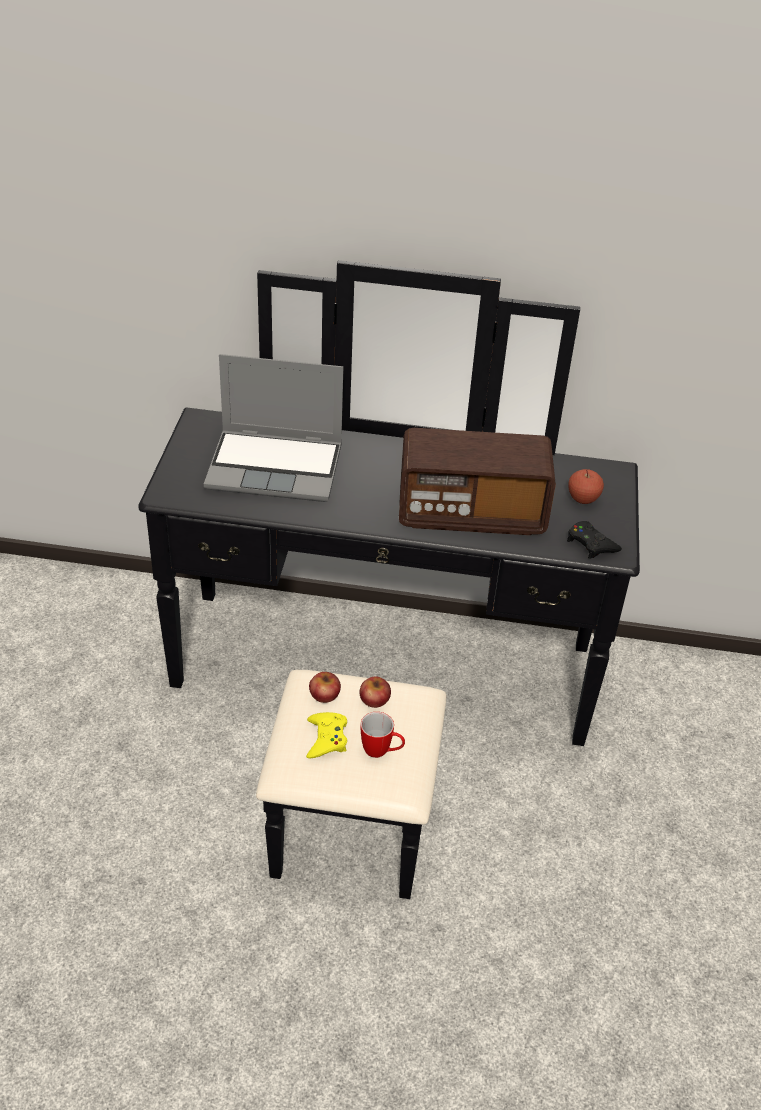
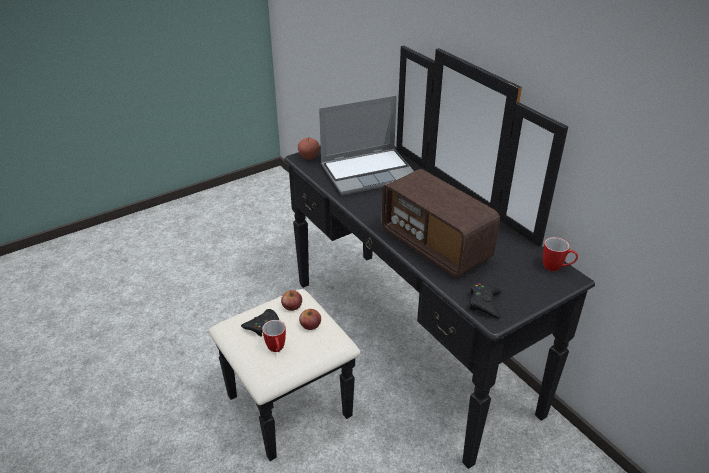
camera: 50 degrees right, 5 degrees down
(277, 467) = (369, 172): laptop -> laptop turned 75 degrees counterclockwise
(326, 739) = (262, 325): yellow game controller -> black game controller
(583, 499) = (520, 278): apple -> apple (309, 157)
(595, 469) = (556, 268): none -> mug

